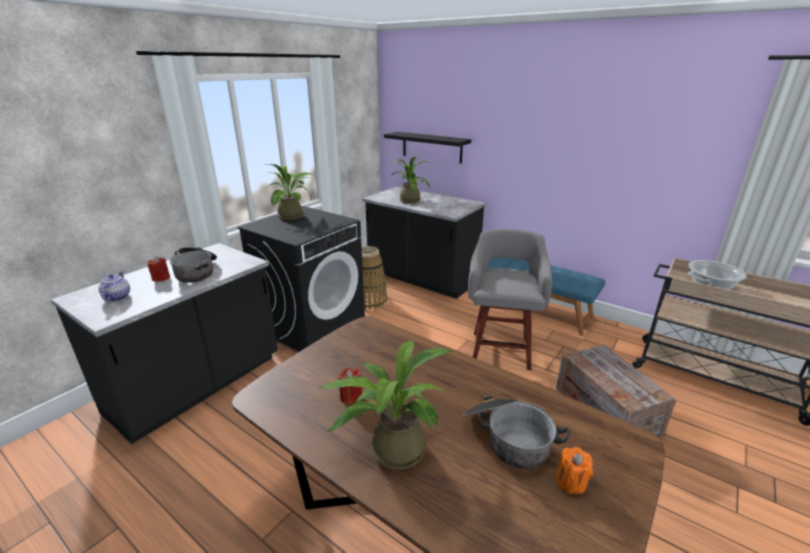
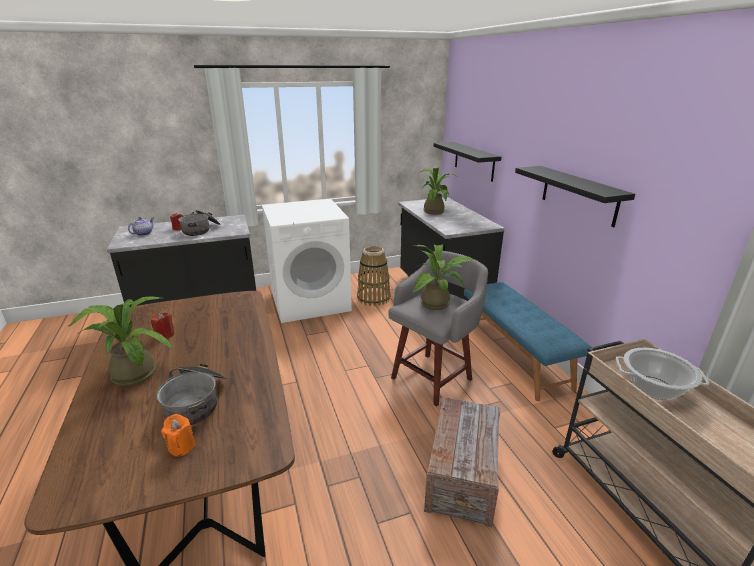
camera: 35 degrees right, 0 degrees up
(294, 216) = (308, 205): potted plant -> potted plant (439, 304)
(312, 324) = (311, 301): black washing machine -> white washing machine
(572, 161) = (578, 195): none -> black shelf

